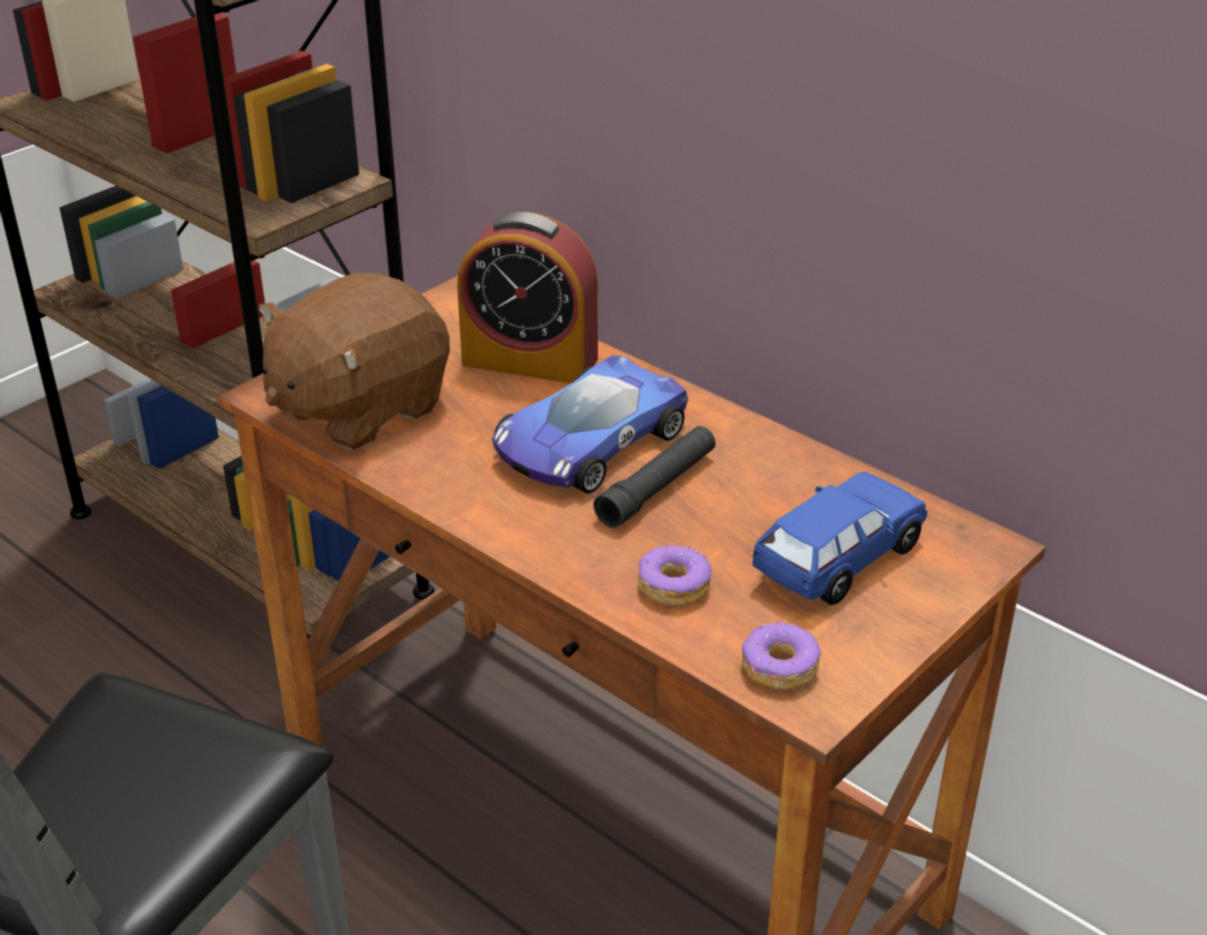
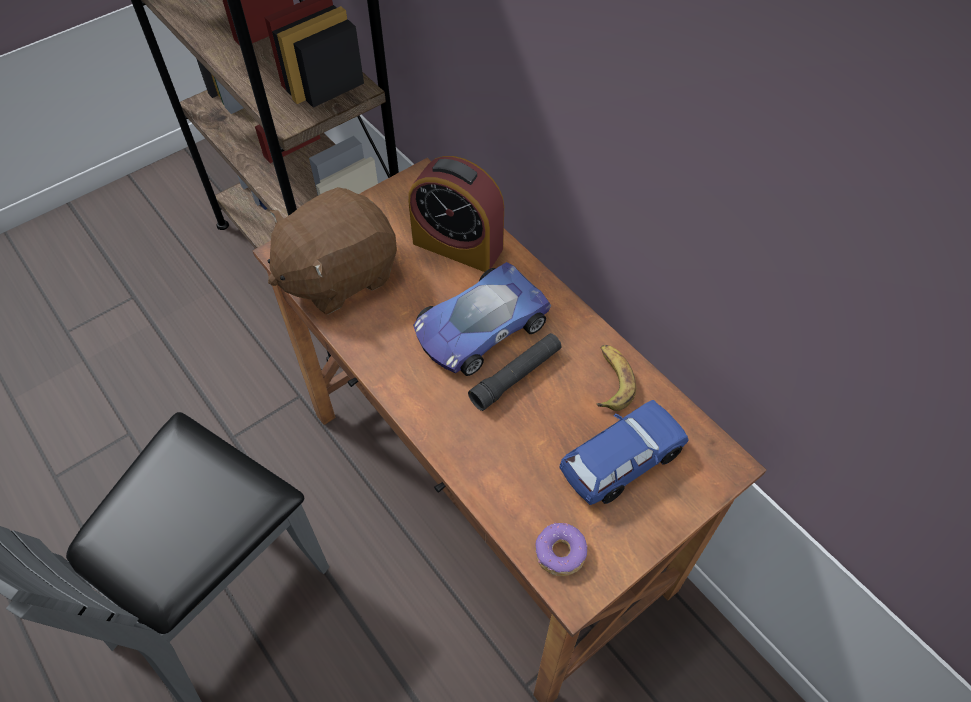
camera: 10 degrees right, 20 degrees up
(673, 586) = (507, 468): donut -> none
(796, 478) = (611, 380): none -> banana

